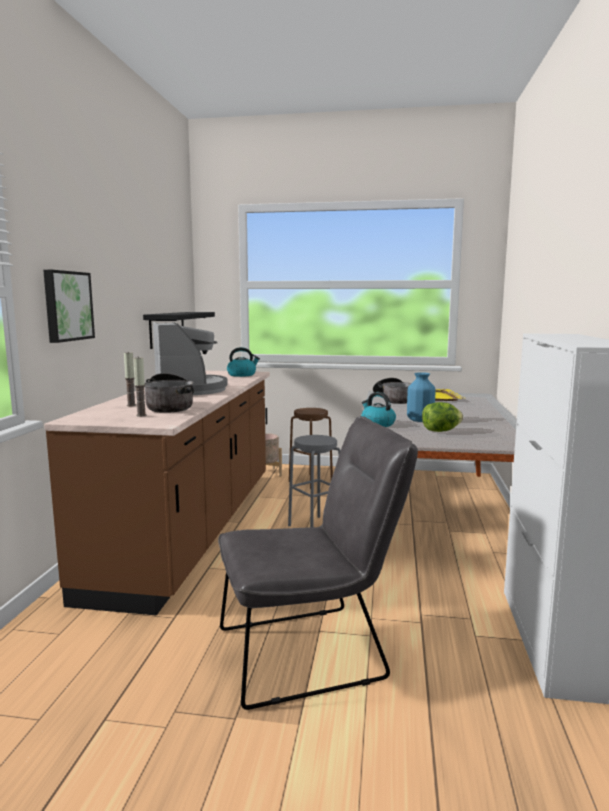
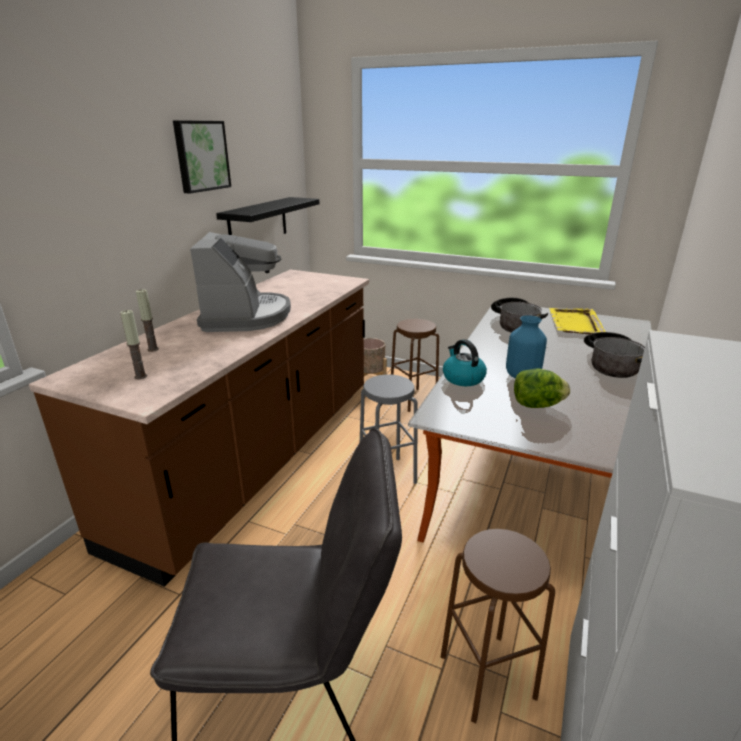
camera: 15 degrees right, 15 degrees up
(67, 306) = (80, 226): picture -> picture (201, 156)
(171, 406) = (191, 357): cooking pot -> cooking pot (610, 364)
(242, 375) = (332, 284): kettle -> none
(456, 620) = (487, 676): none -> brown stool

